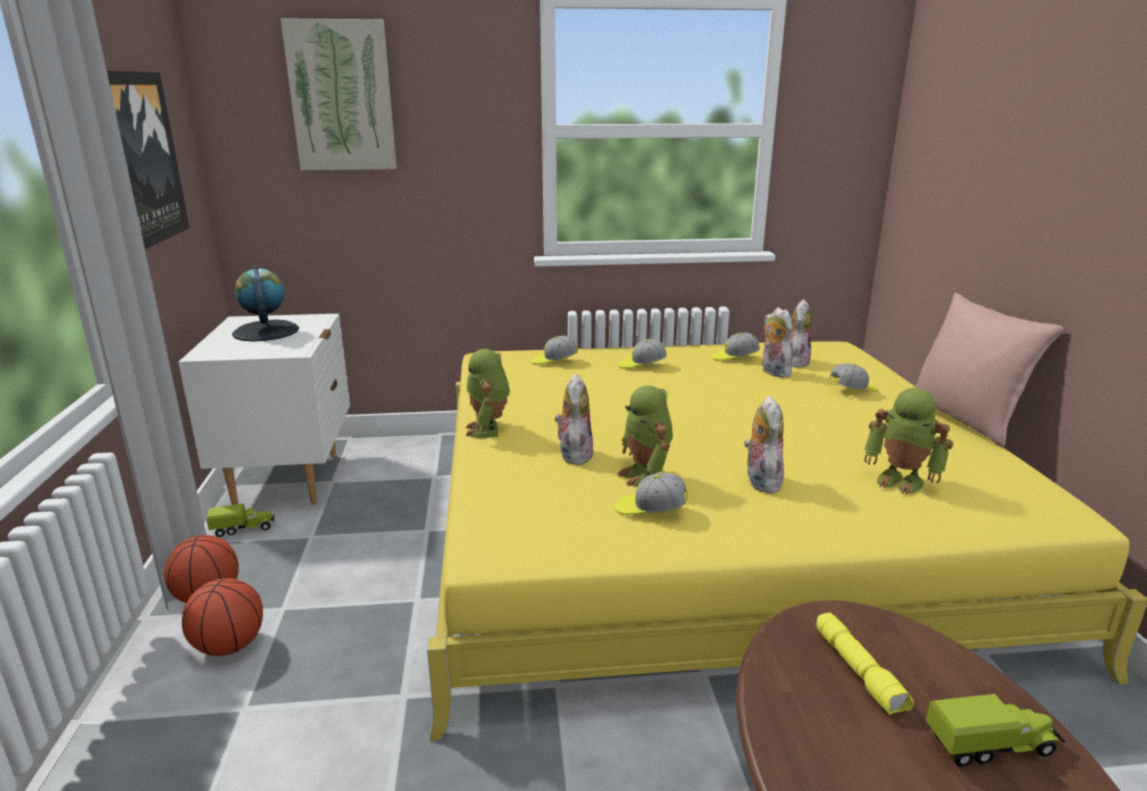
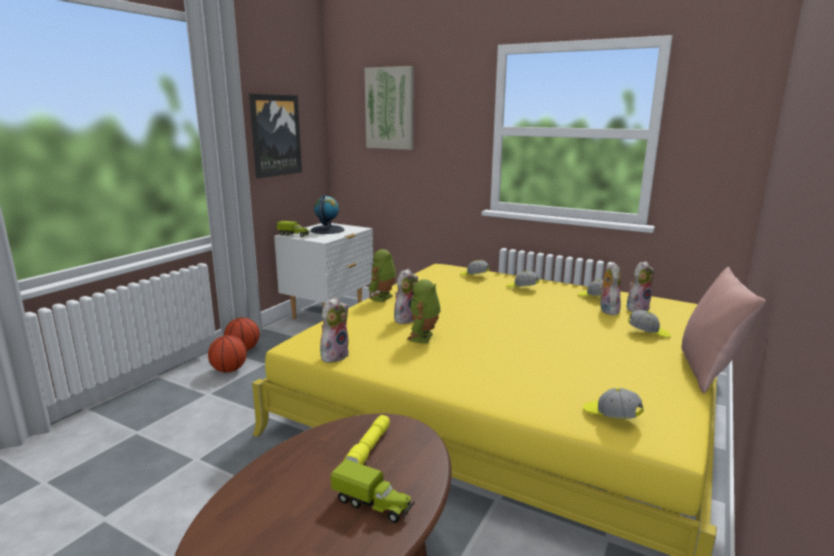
camera: 35 degrees right, 5 degrees down
(243, 529) = (287, 328): toy truck -> toy truck (294, 235)
(650, 510) = (398, 352): cap -> cap (610, 416)
(760, 481) = (484, 359): plush toy -> plush toy (334, 355)
(901, 480) = (572, 384): toy robot -> none

